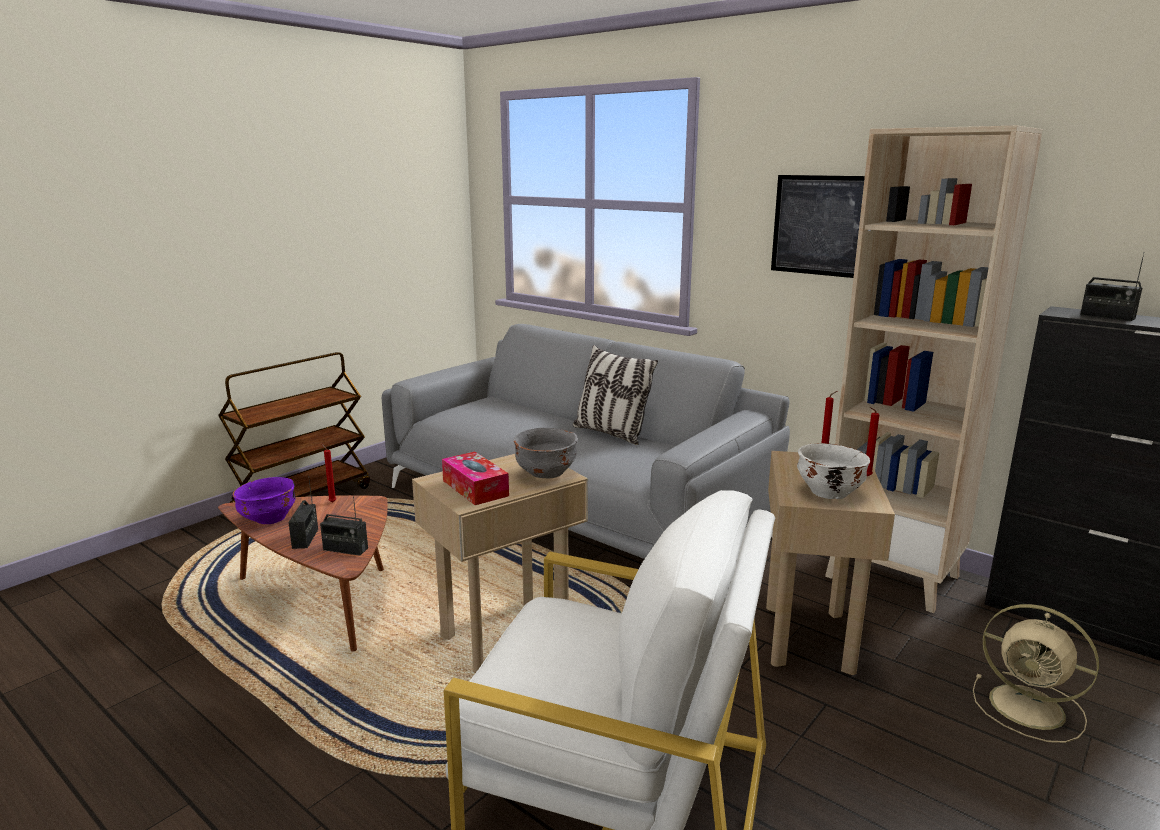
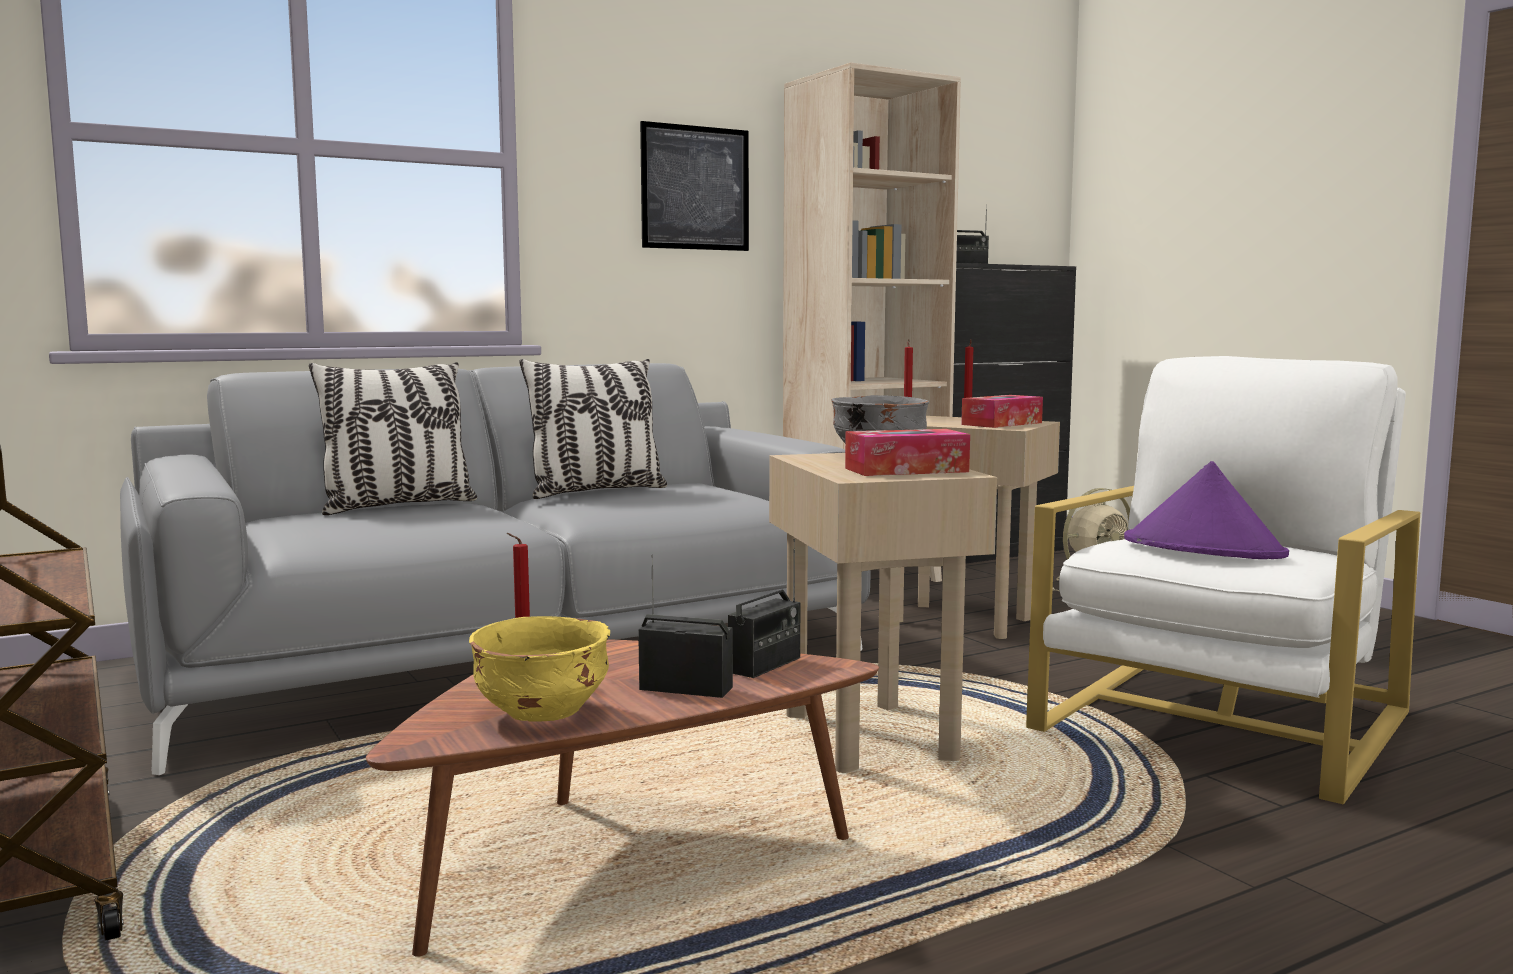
camera: 70 degrees left, 10 degrees down
(268, 519) = (544, 714): purple bowl -> yellow bowl
(528, 409) = (397, 506): none -> pillow
(539, 642) = (1204, 548): none -> purple hat
(828, 492) = (1002, 423): white bowl -> tissue box

